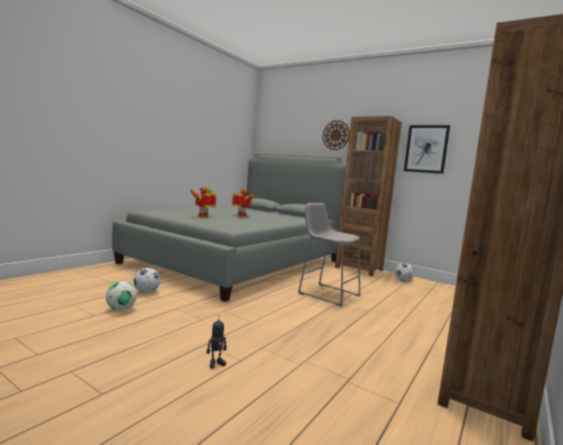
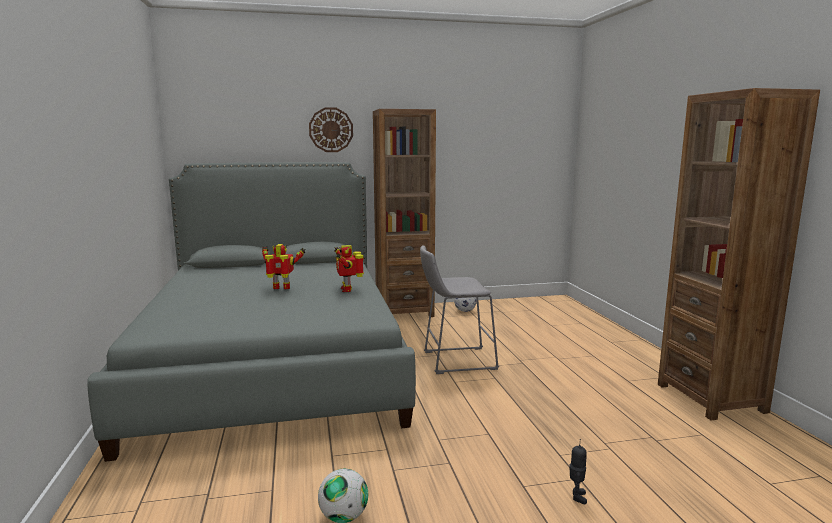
camera: 45 degrees left, 5 degrees up
(146, 292) = (300, 474): football -> none
(204, 216) = (258, 310): toy robot -> toy robot (347, 289)
(426, 149) = (457, 146): picture -> none

